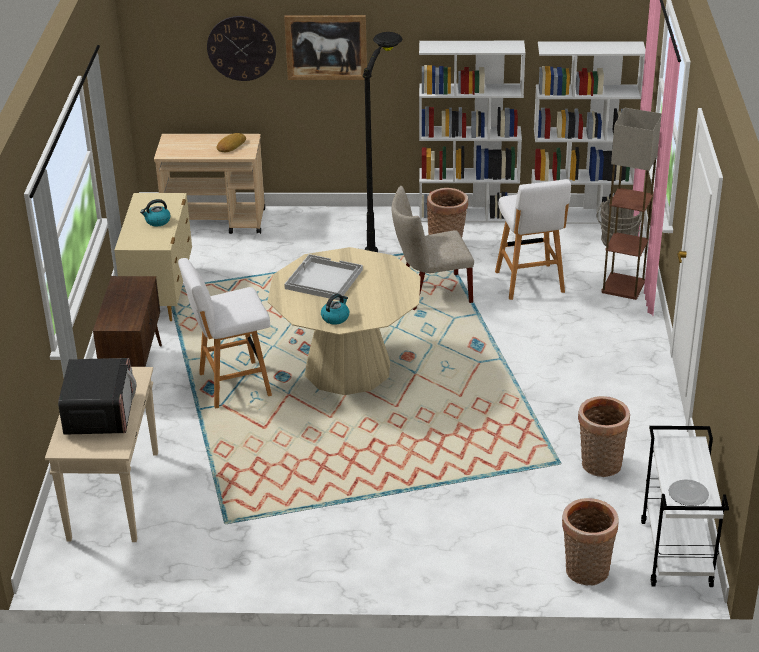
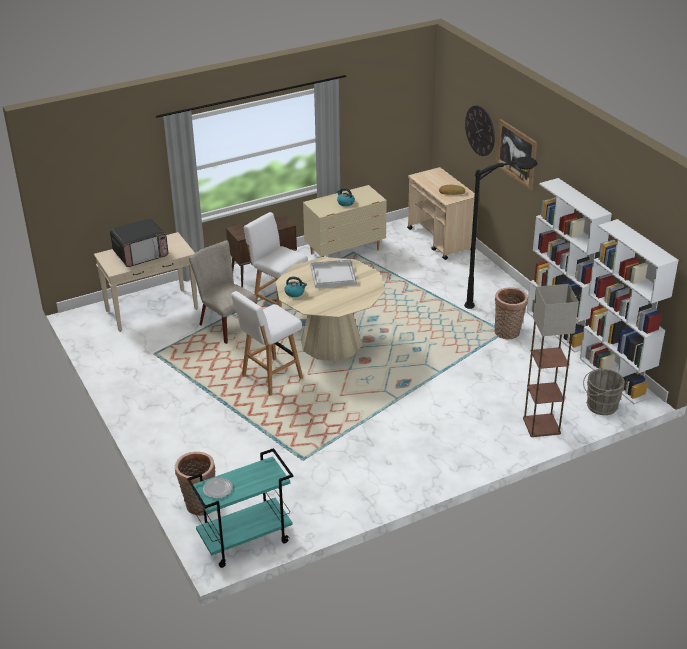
camera: 60 degrees right, 0 degrees up
(430, 293) = (445, 345): beige chair -> beige chair (225, 324)
(530, 283) = (500, 382): white stool -> white stool (270, 378)
(599, 466) = (313, 478): basket -> none
(677, 554) = (245, 541): white cart -> turquoise cart

